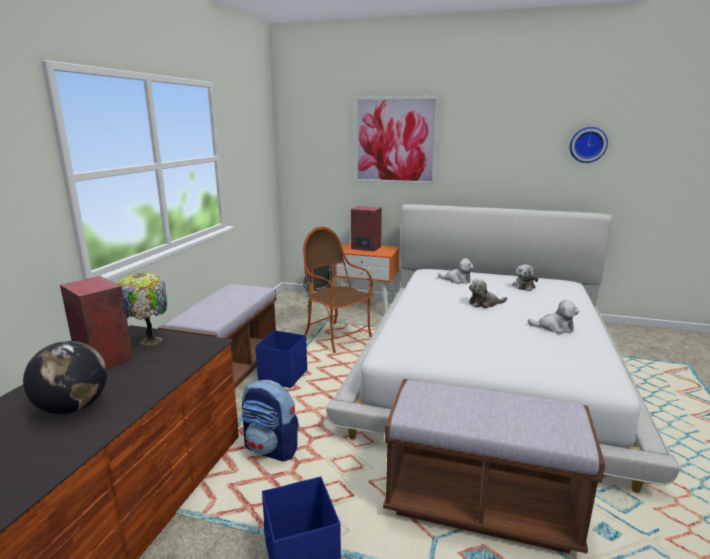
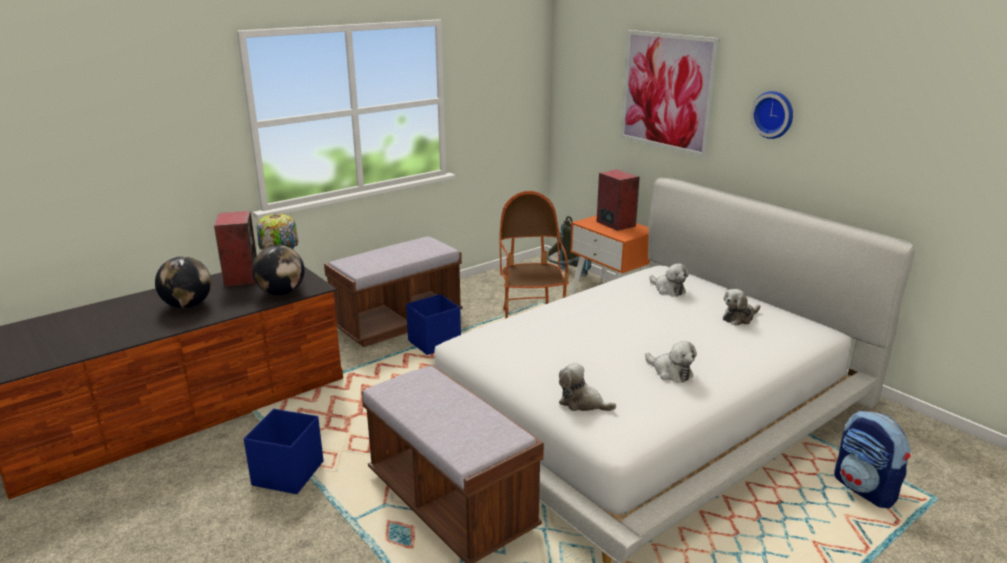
camera: 35 degrees right, 5 degrees up
(180, 359) = (281, 292): none -> globe
(271, 449) = (355, 397): backpack -> backpack (865, 489)
(484, 303) = (644, 324): plush toy -> plush toy (582, 403)
(587, 144) = (904, 133): wall clock -> wall clock (774, 114)

